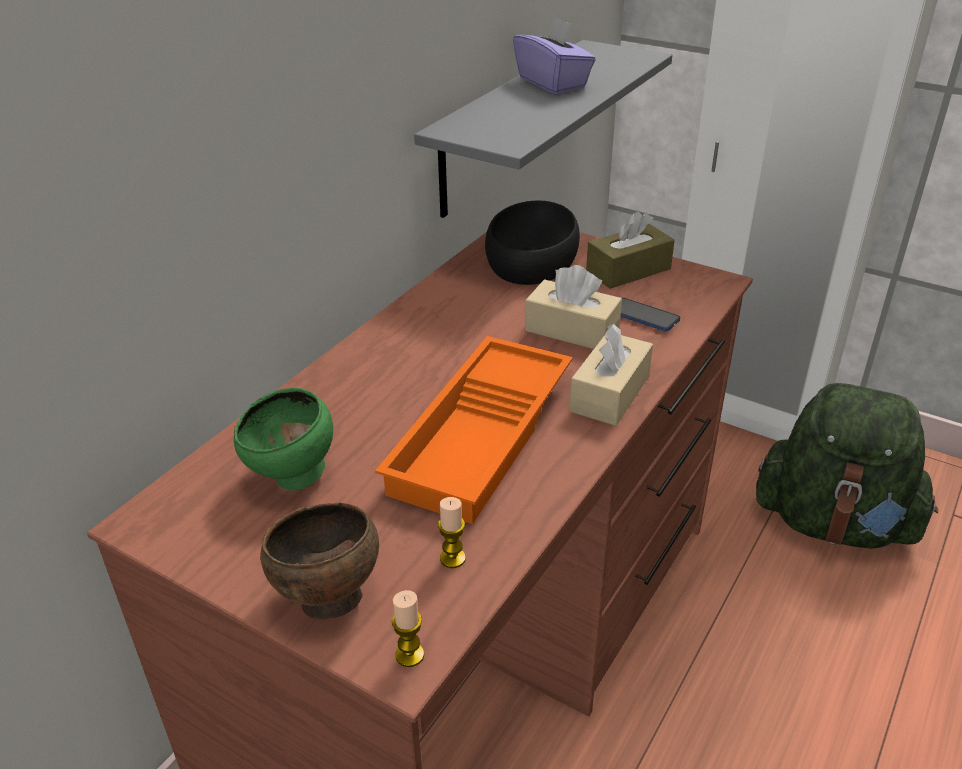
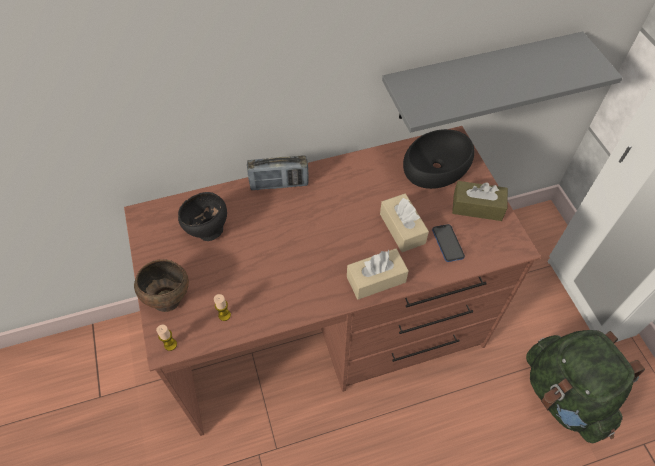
camera: 40 degrees right, 20 degrees up
(293, 478) = (208, 231): green bowl -> black bowl
(342, 370) = (279, 184): none -> radio
(484, 438) = (296, 264): orange tray -> none
(553, 83) = (508, 68): purple tissue box -> none

